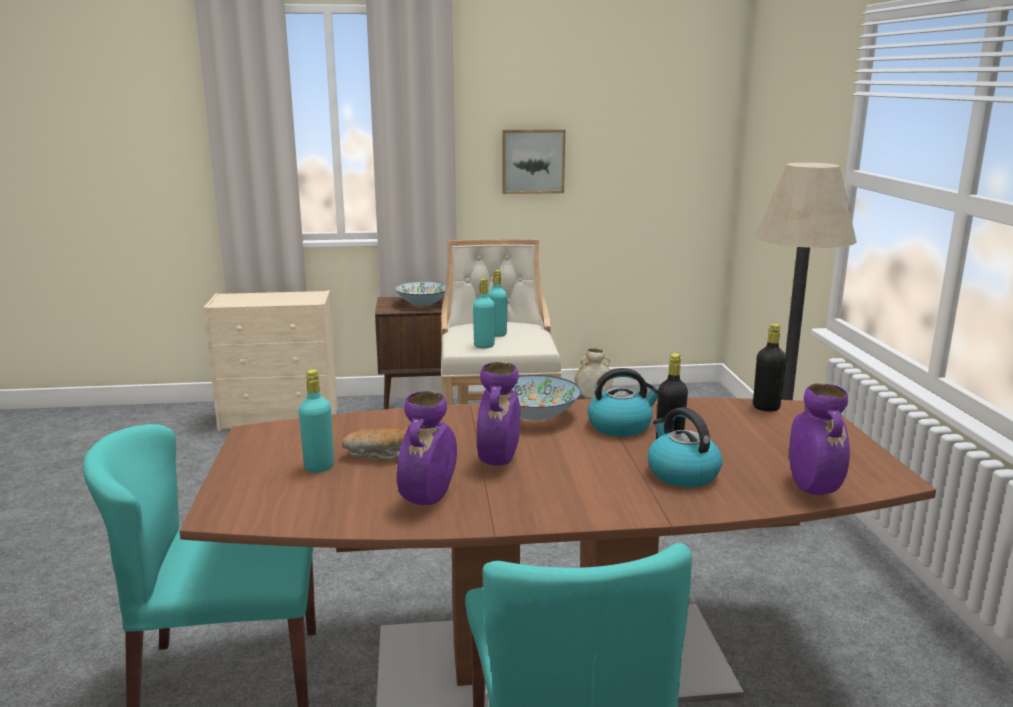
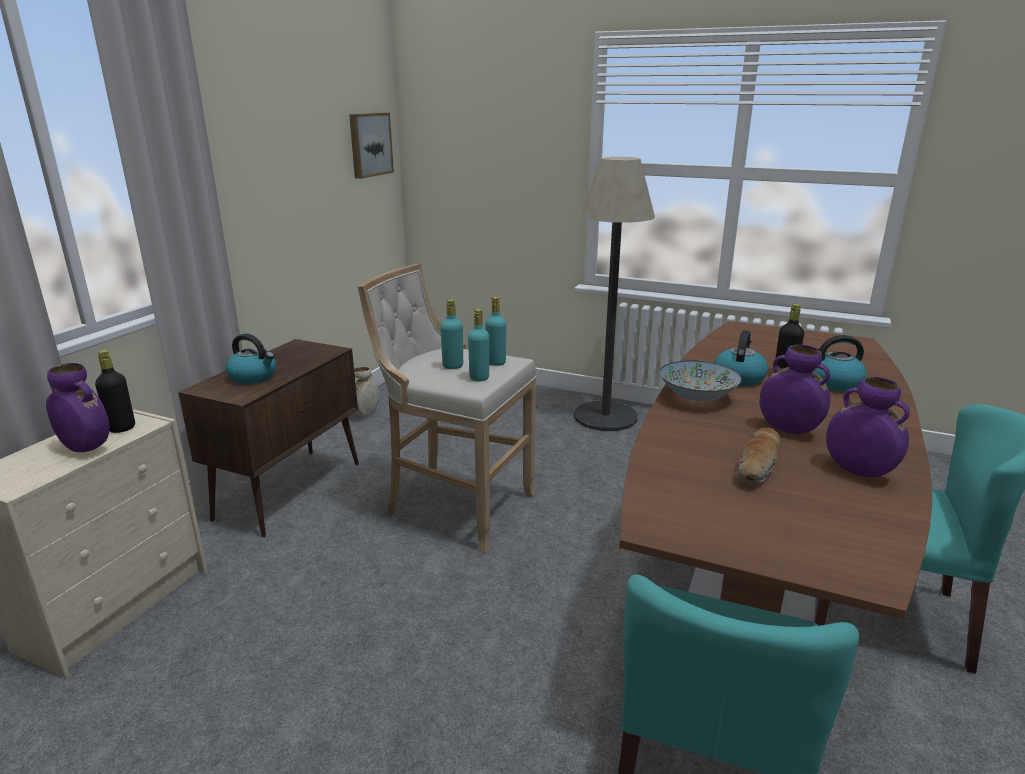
camera: 60 degrees left, 5 degrees up
(319, 467) = (769, 506): turquoise bottle -> turquoise bottle (496, 363)
(423, 303) = (254, 377): bowl -> kettle
(532, 161) = (271, 187): picture -> picture (369, 144)
(766, 407) = (730, 335): black bottle -> black bottle (122, 428)
(811, 489) = (868, 361): purple vase -> purple vase (85, 448)

